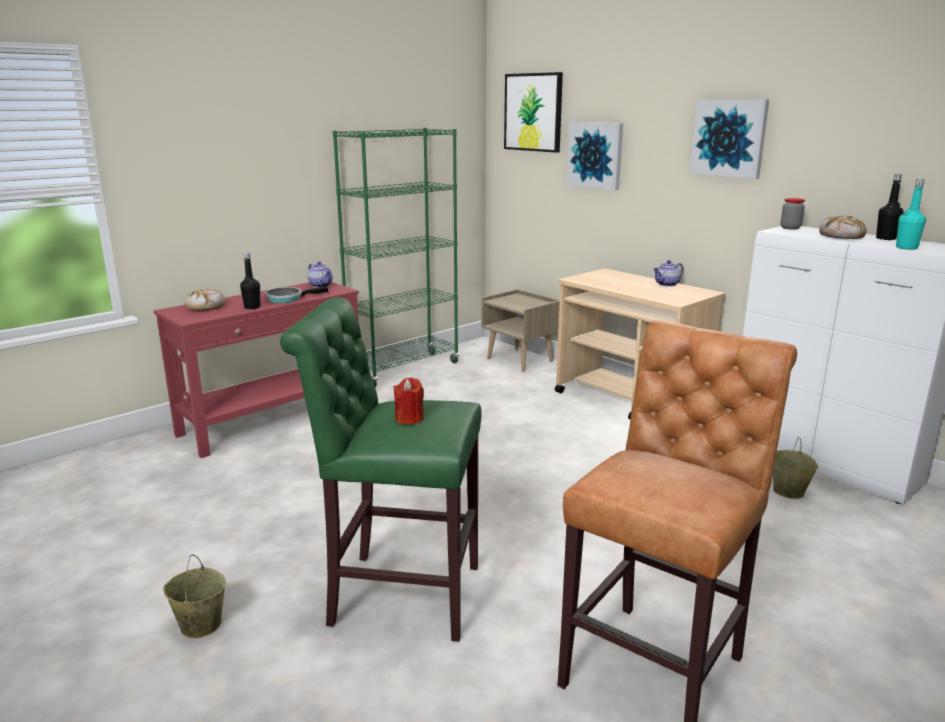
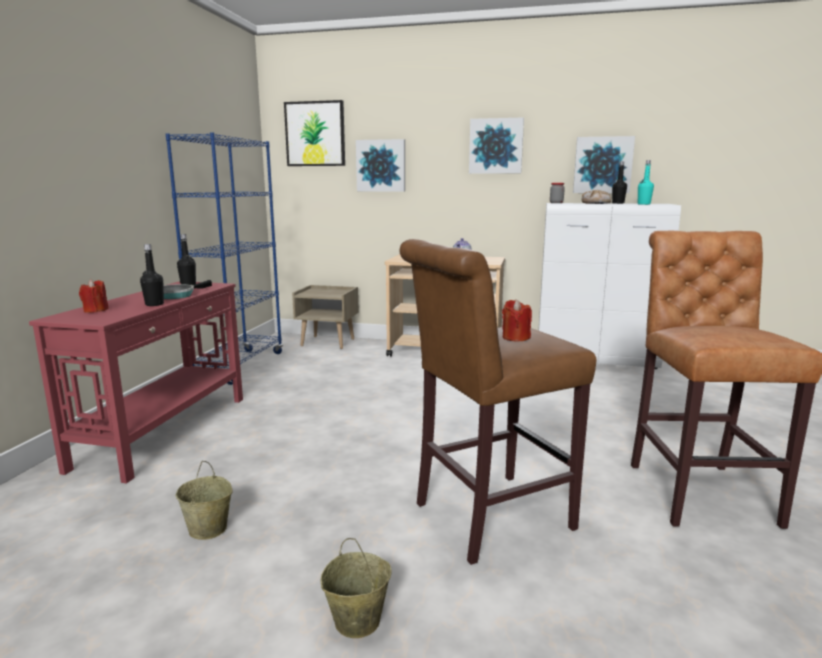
camera: 35 degrees left, 5 degrees down
(206, 306) = (95, 310): bread -> red candle
(321, 285) = (188, 284): teapot -> black bottle
(397, 594) = (485, 518): green stool -> brown stool
(404, 370) = (240, 366): green bookcase -> blue bookcase
(789, 491) = (603, 377): beige bucket -> beige bucket (209, 529)
(878, 176) = (602, 165): none -> picture

